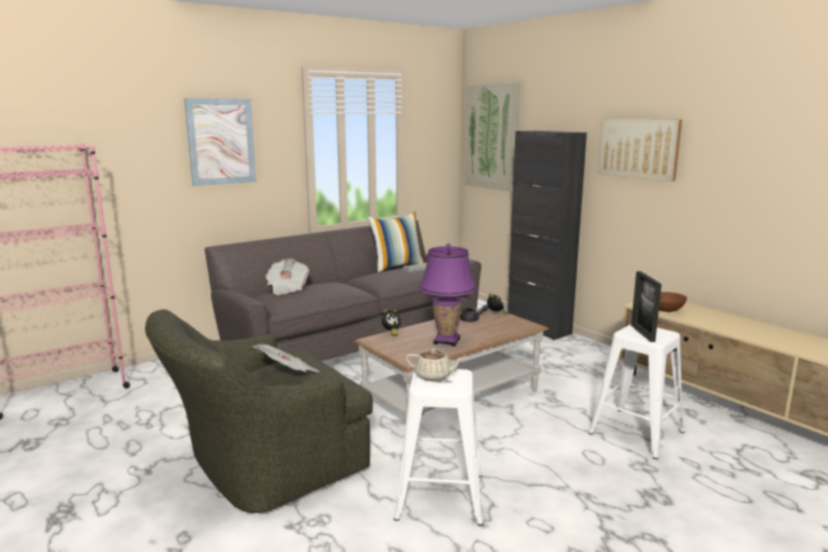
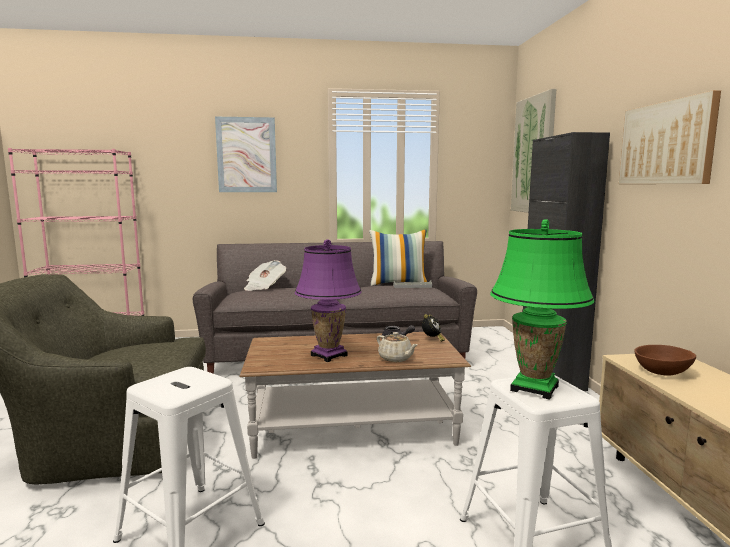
camera: 30 degrees right, 5 degrees down
(287, 374) = (134, 353): newspaper -> none
(391, 333) = (294, 338): alarm clock -> none
(434, 376) = (181, 378): beige teapot -> beige teapot (396, 358)
(642, 333) = (534, 388): picture frame -> green table lamp

